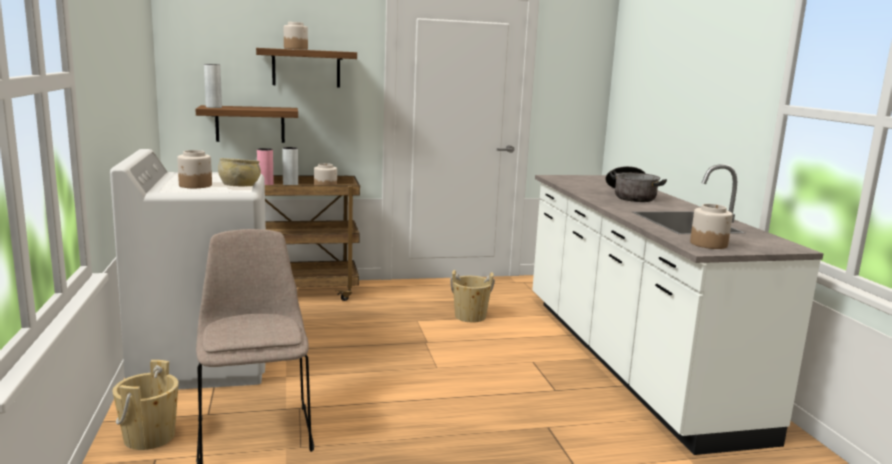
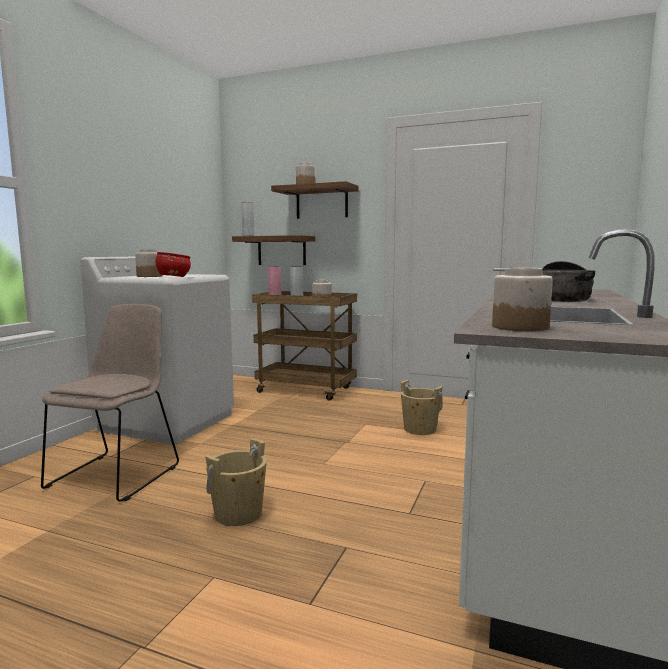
camera: 35 degrees right, 5 degrees down
(149, 437) = (56, 461): beige bucket -> beige bucket (238, 514)
(240, 186) = (173, 277): beige bowl -> red bowl

